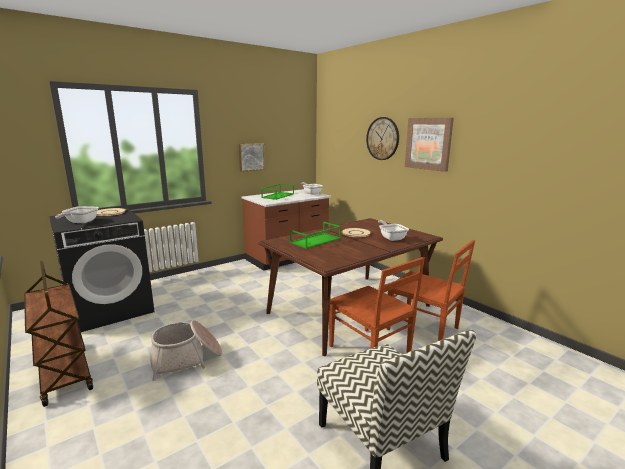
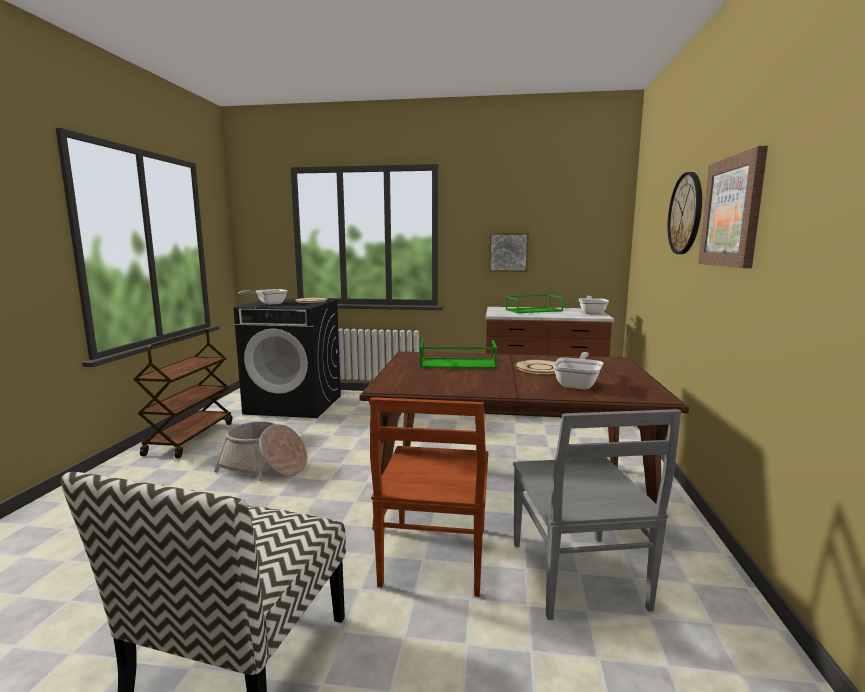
camera: 45 degrees right, 5 degrees down
(424, 329) = (577, 577): brown chair -> grey chair

